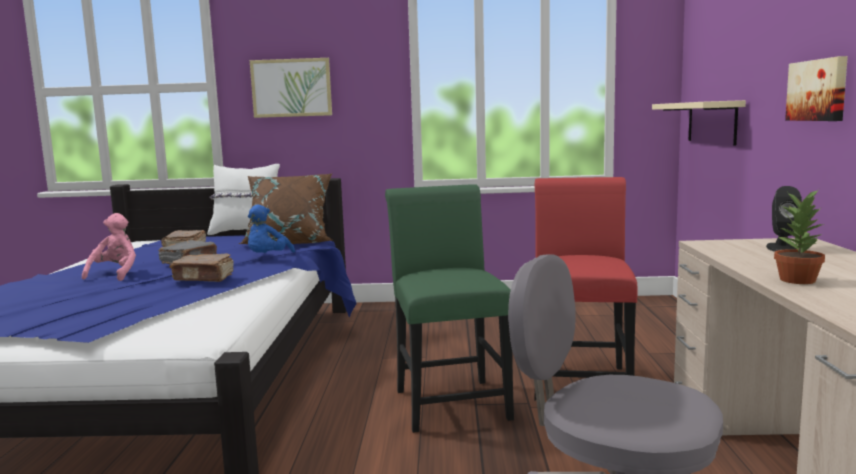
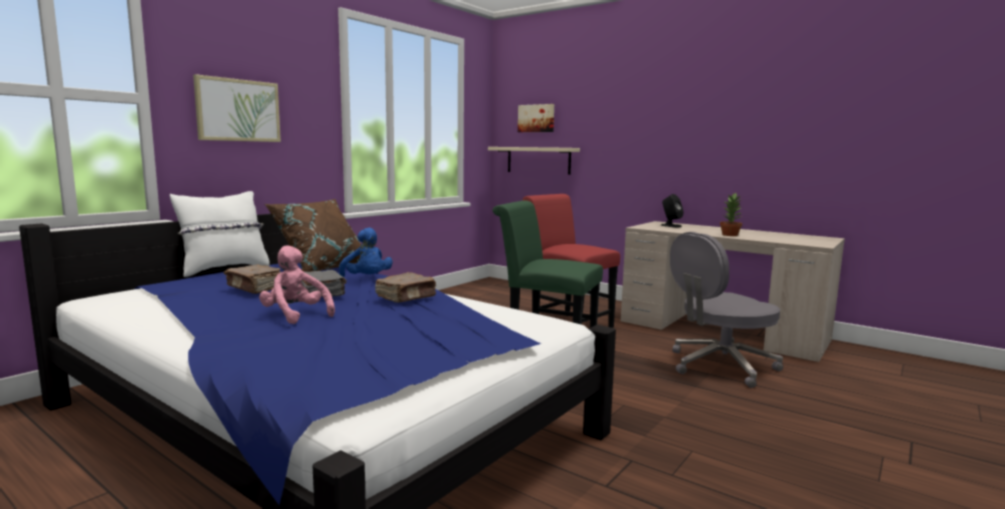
camera: 55 degrees left, 0 degrees up
(818, 90) = (653, 145): picture -> picture (536, 118)

